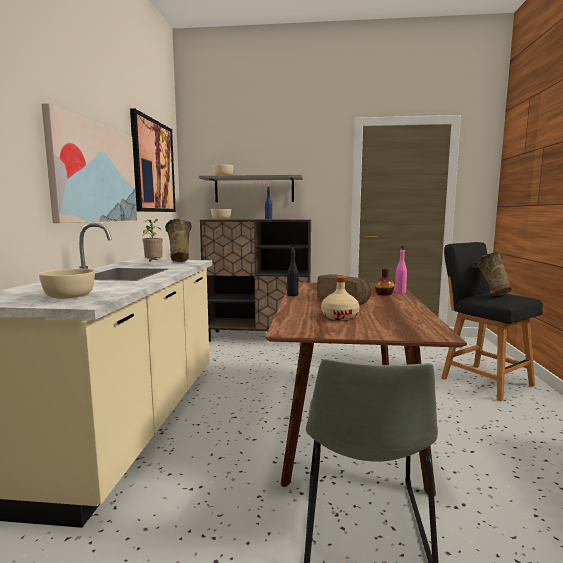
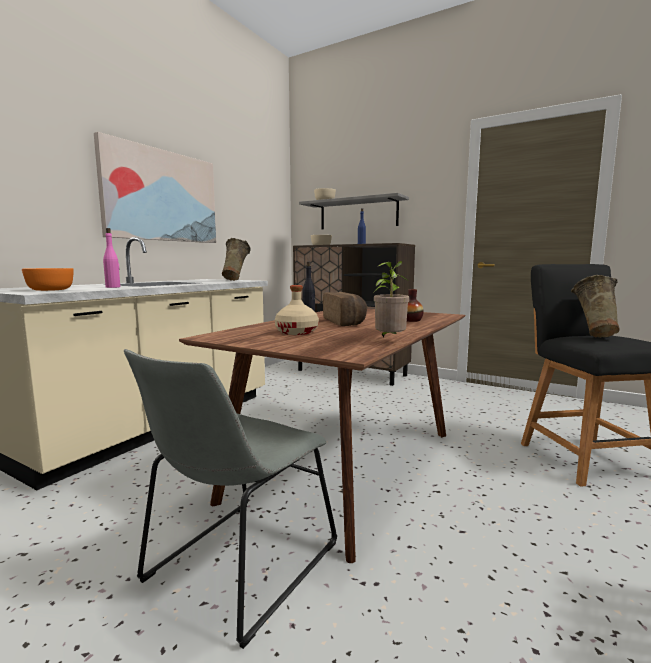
camera: 25 degrees right, 0 degrees up
(69, 296) = (50, 290): beige bowl -> orange bowl
(153, 166) = (249, 193): picture -> none
(153, 264) = (206, 281): potted plant -> potted plant (389, 341)
(400, 292) = (437, 320): pink bottle -> pink bottle (113, 287)

